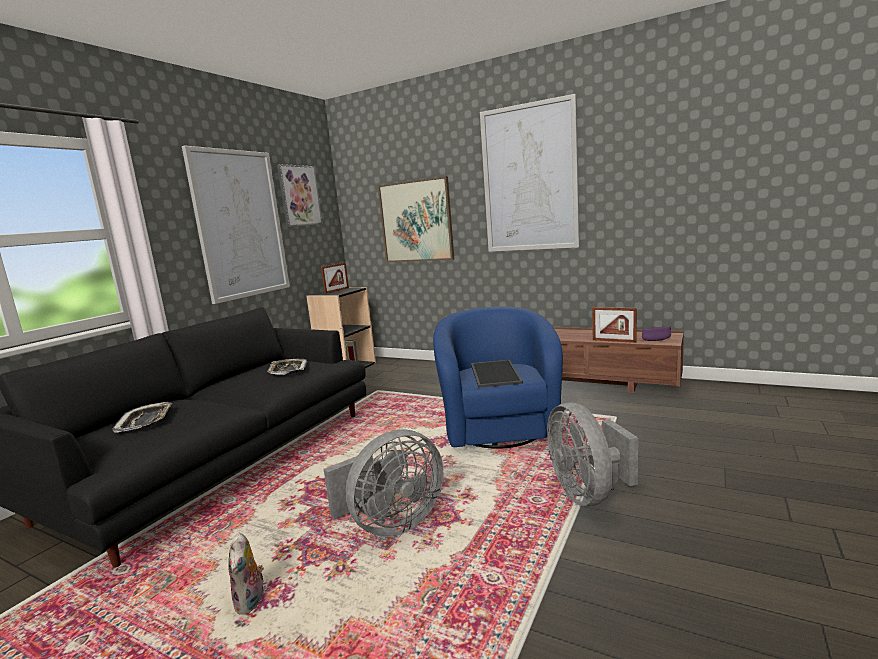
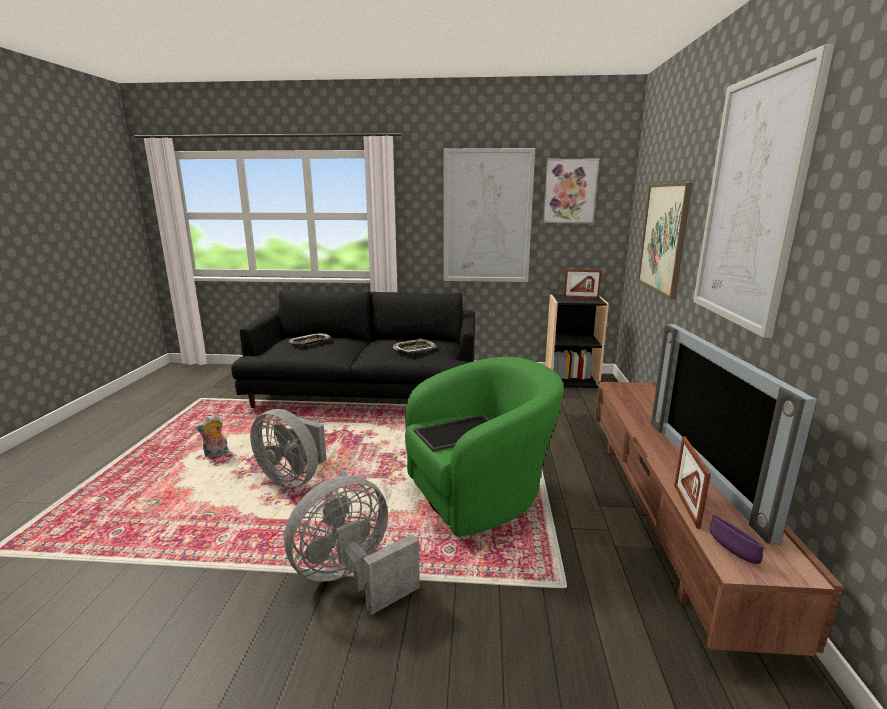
camera: 65 degrees right, 5 degrees up
(499, 428) = (480, 495): blue armchair -> green armchair
(579, 332) = (710, 470): none -> television

